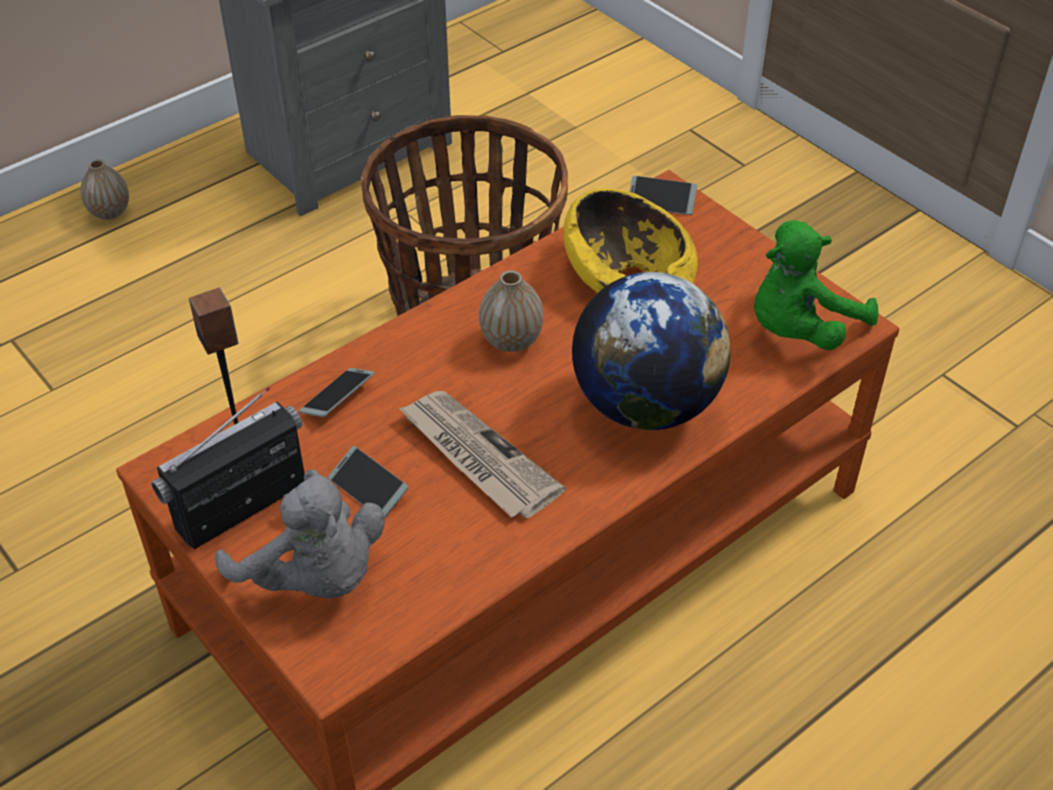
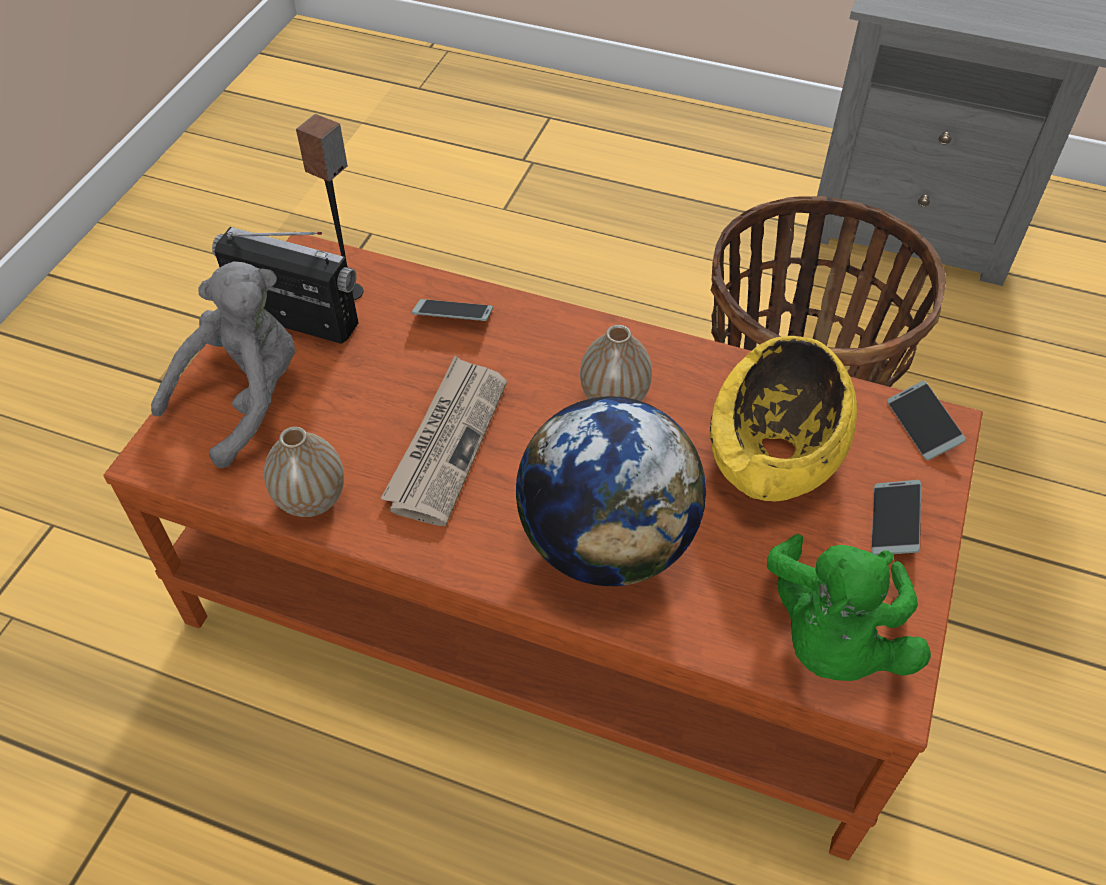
camera: 60 degrees right, 5 degrees up
(110, 212) = (701, 136): vase -> vase (311, 499)
(314, 577) = (245, 399): grey plush toy -> grey plush toy turned 150 degrees counterclockwise
(368, 488) = (363, 385): phone -> phone (893, 523)
(799, 329) = (831, 638): green plush toy -> green plush toy turned 90 degrees counterclockwise

